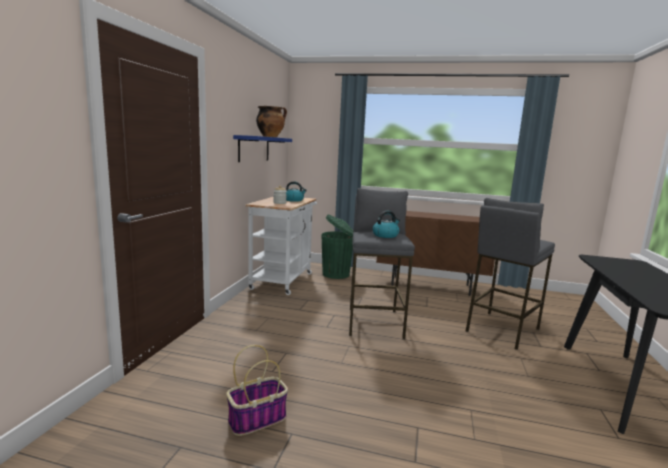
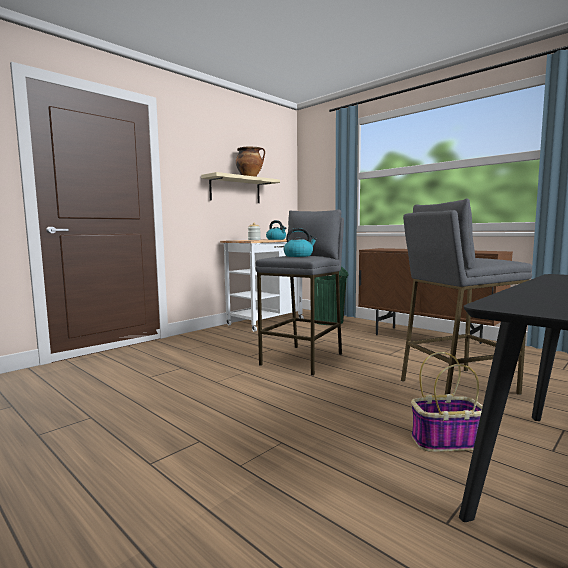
camera: 30 degrees right, 5 degrees down
(254, 149) = (235, 190): blue shelf -> beige shelf
(257, 419) = (85, 403): basket -> basket (447, 441)

